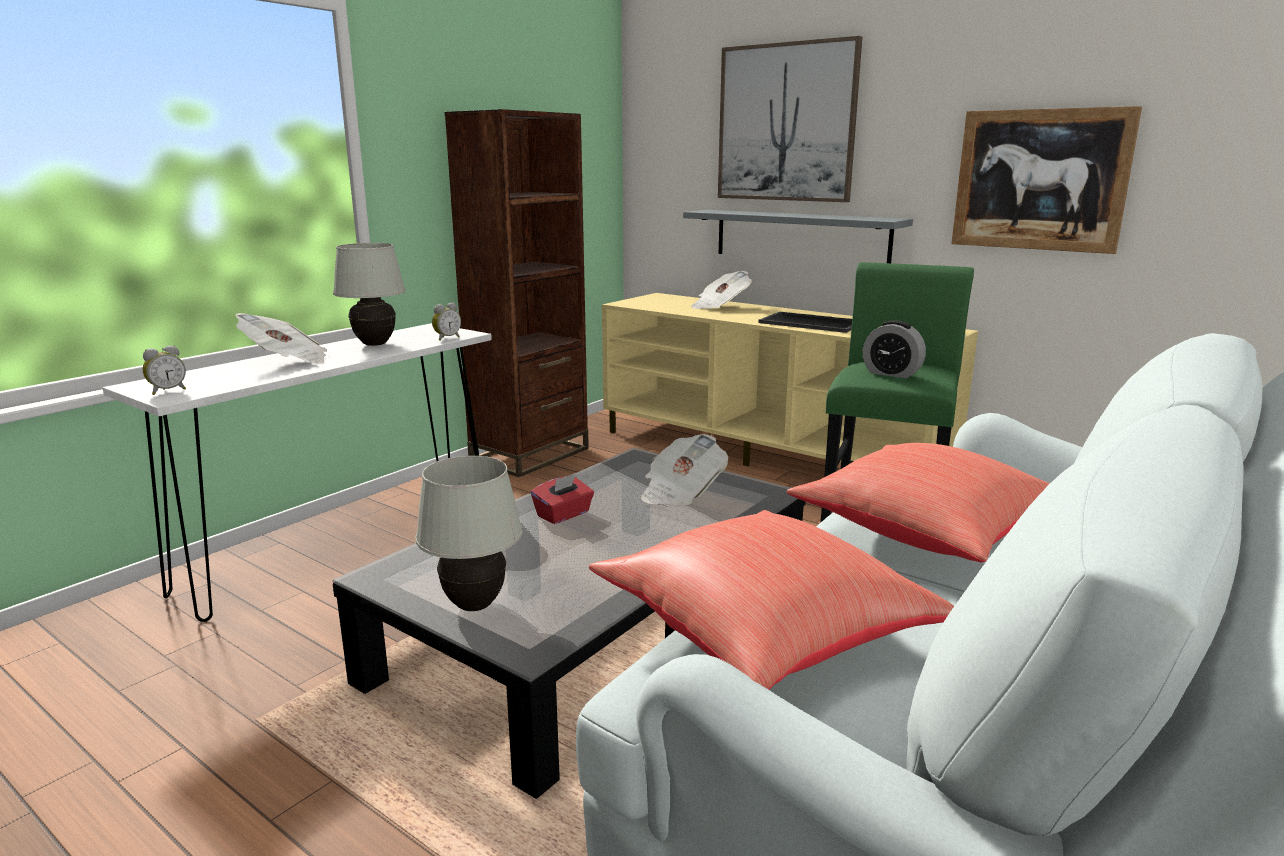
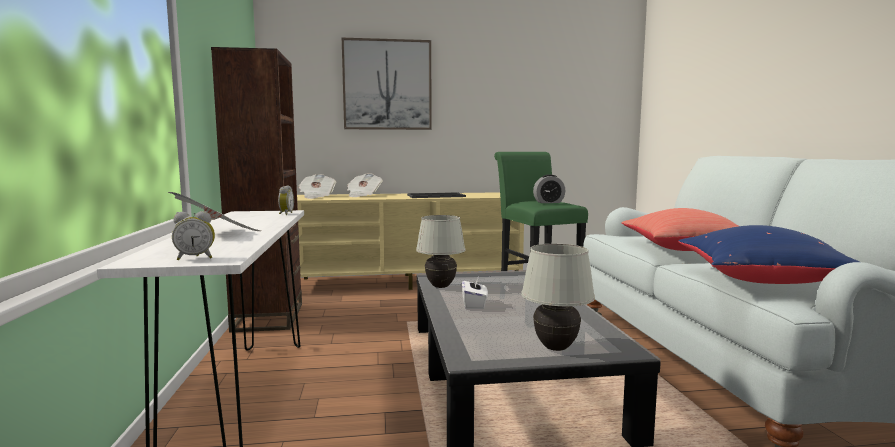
camera: 45 degrees left, 10 degrees down
(167, 391) = (195, 258): alarm clock -> alarm clock turned 75 degrees clockwise
(375, 344) = (246, 221): white table lamp -> white table lamp (441, 286)
(563, 515) = (474, 305): red tissue box -> white tissue box
(681, 492) = (496, 283): newspaper -> newspaper (317, 197)
(759, 637) = (762, 281): red pillow -> blue pillow
(800, 237) = (402, 151): grey shelf -> none
(1040, 180) = (526, 117): picture -> none

